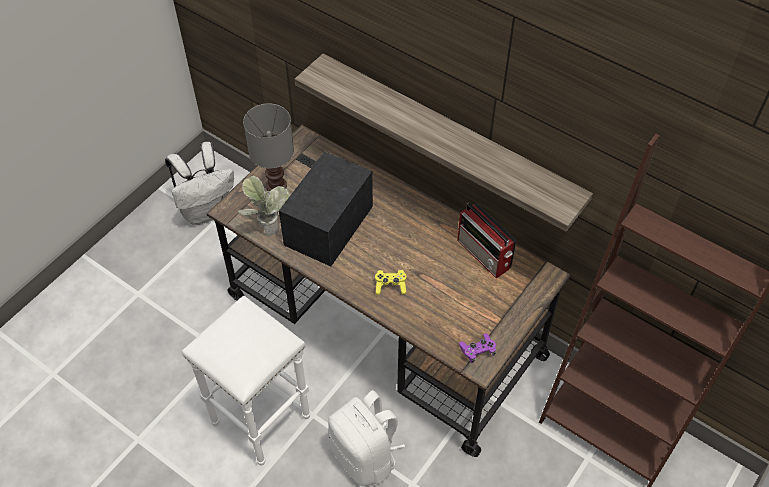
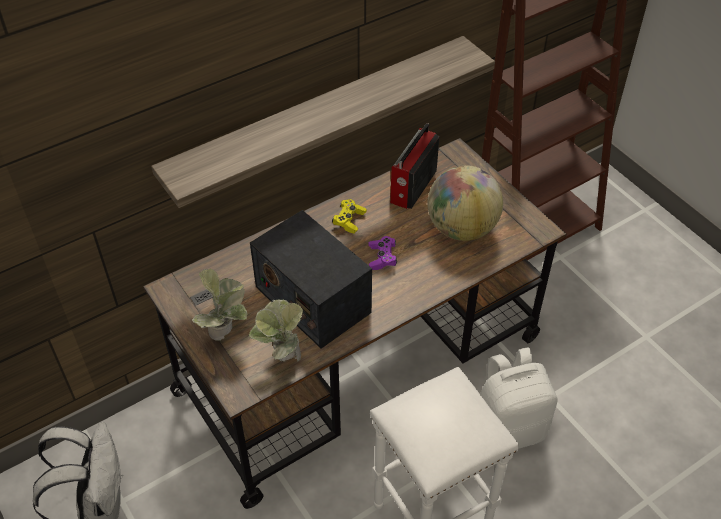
camera: 70 degrees left, 5 degrees down
(277, 185) = (227, 333): grey table lamp -> potted plant
(390, 286) = (419, 269): yellow game controller -> yellow game controller (349, 220)
(452, 304) = (461, 228): none -> globe
(477, 351) = (522, 226): purple game controller -> purple game controller (382, 258)
(484, 255) = (412, 187): radio -> radio turned 135 degrees clockwise

